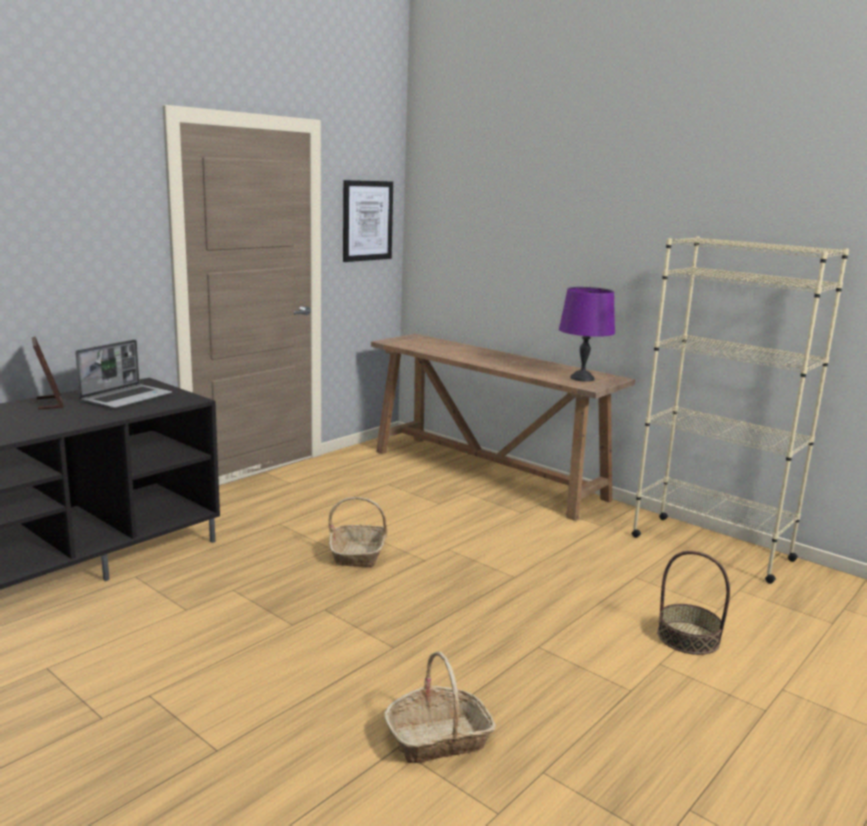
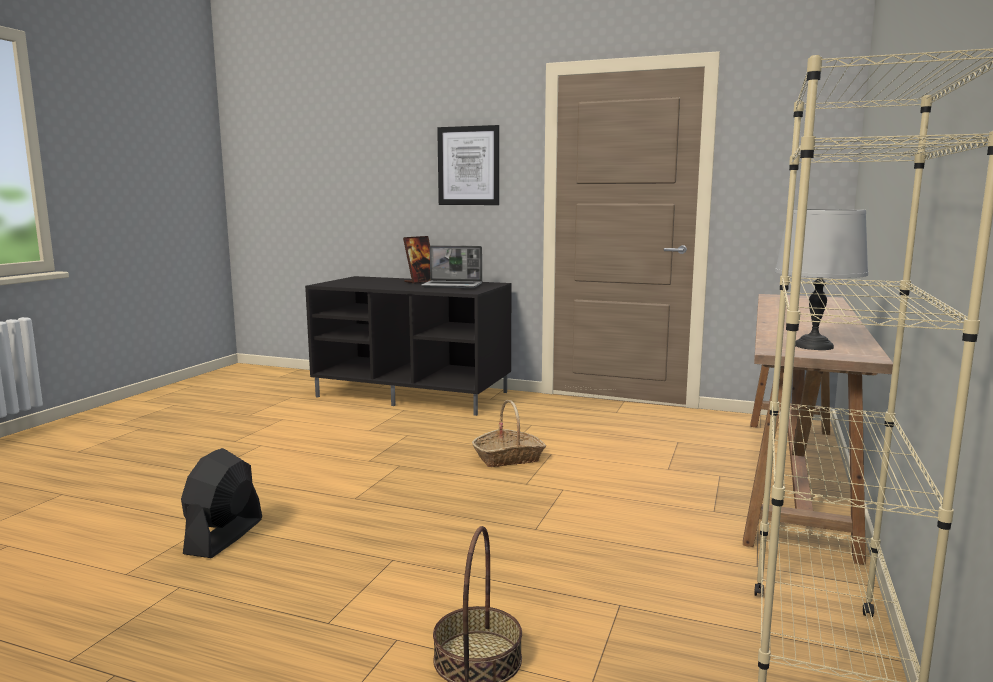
camera: 70 degrees right, 5 degrees down
(367, 220) = (788, 157): picture -> picture (468, 166)
(439, 738) = (224, 536): basket -> black fan
(582, 378) = (814, 346): purple table lamp -> grey table lamp

